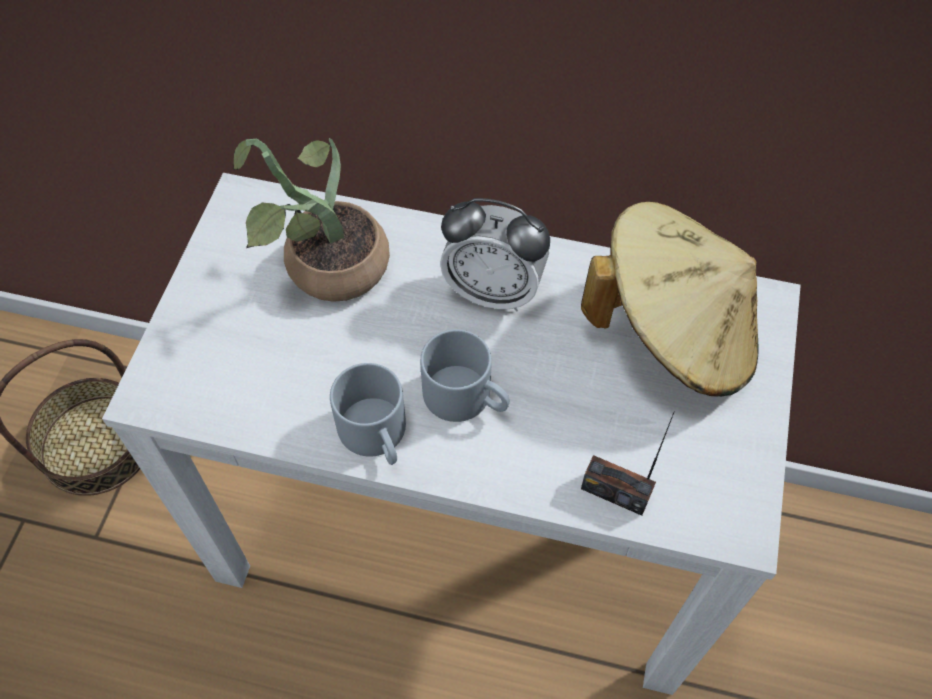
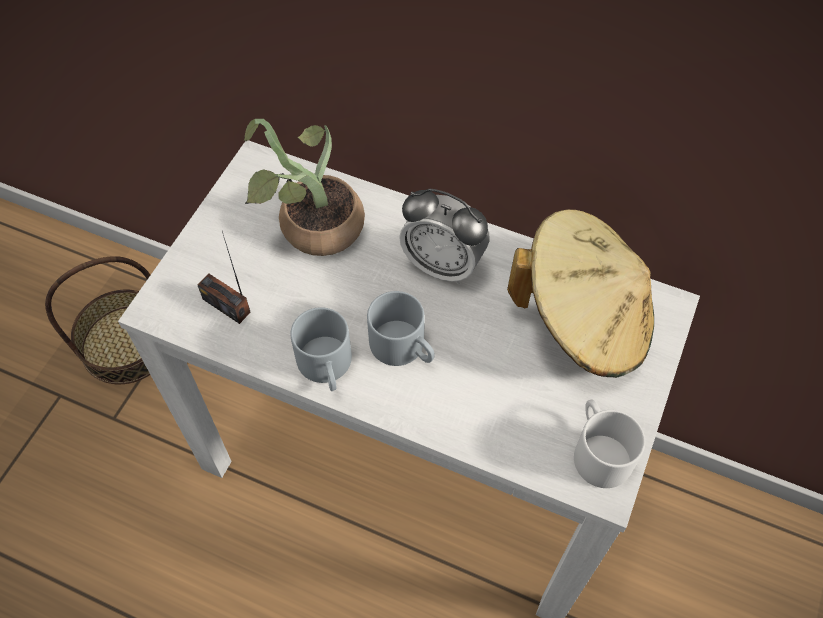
camera: 10 degrees right, 0 degrees up
(615, 492) = (508, 441): radio -> radio (227, 305)
(722, 486) = (597, 451): none -> white mug

